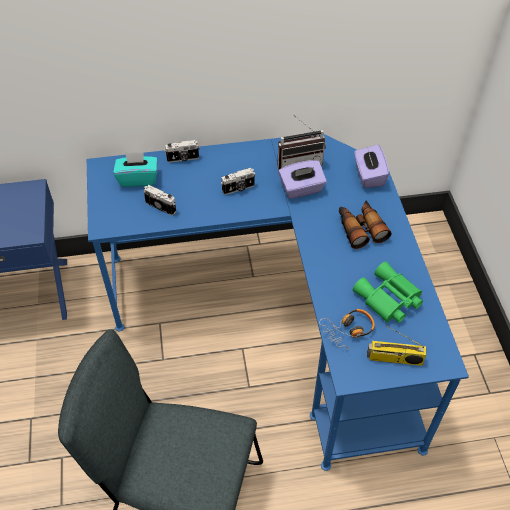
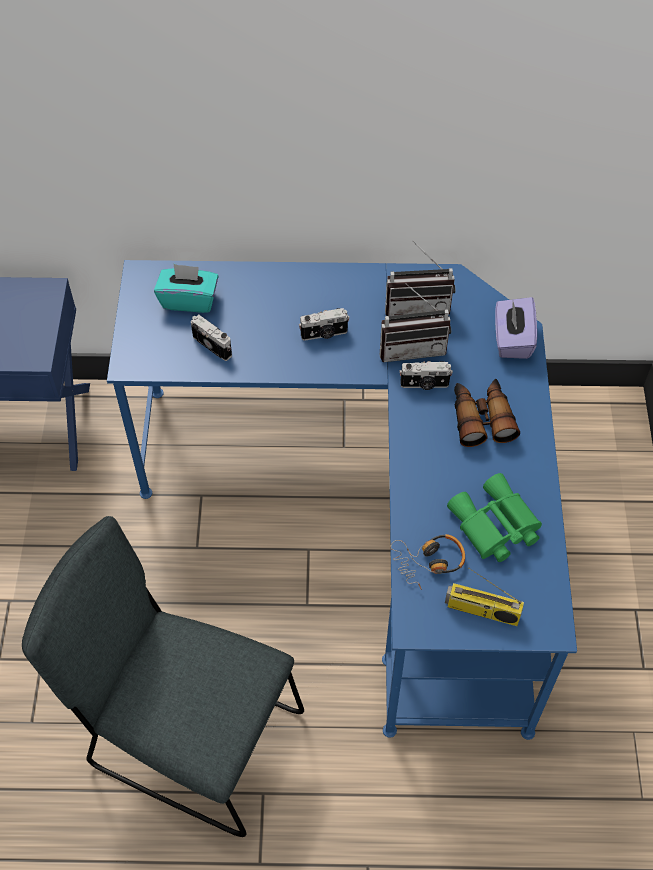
camera: 10 degrees right, 5 degrees up
(183, 159) = (256, 278): camera -> camera (424, 385)
(301, 189) = (412, 347): purple tissue box -> radio

